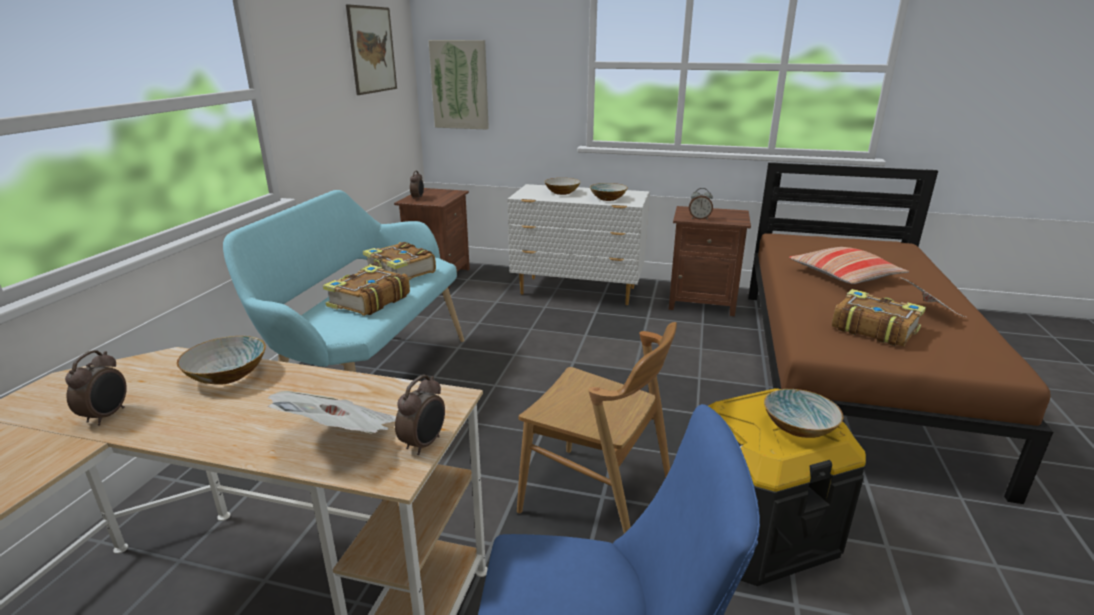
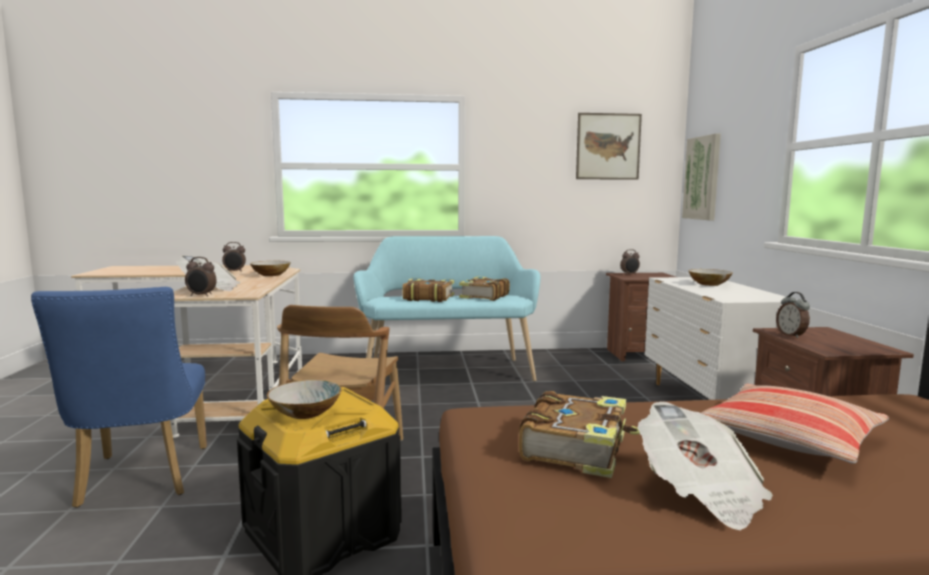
camera: 70 degrees right, 15 degrees down
(608, 198) = (726, 293): bowl -> none

